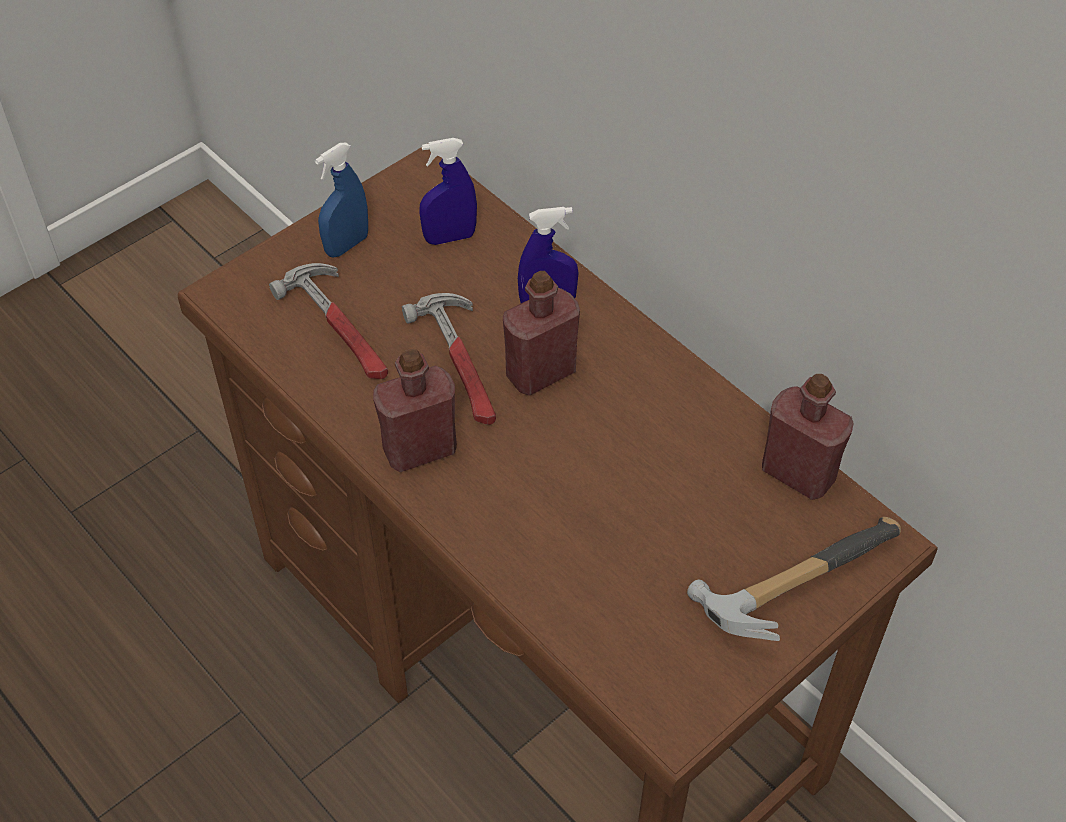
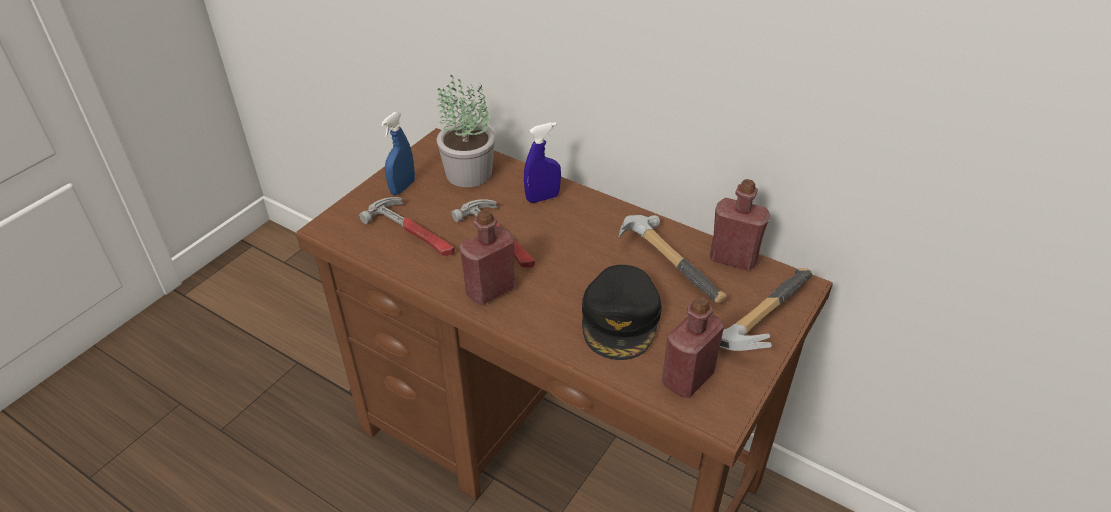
camera: 15 degrees left, 10 degrees down
(450, 237) = (467, 173): blue spray bottle -> potted plant
(541, 372) = (552, 234): red bottle -> red bottle (687, 378)
(590, 538) = (621, 319): none -> black cap
(702, 460) = (672, 262): none -> hammer

